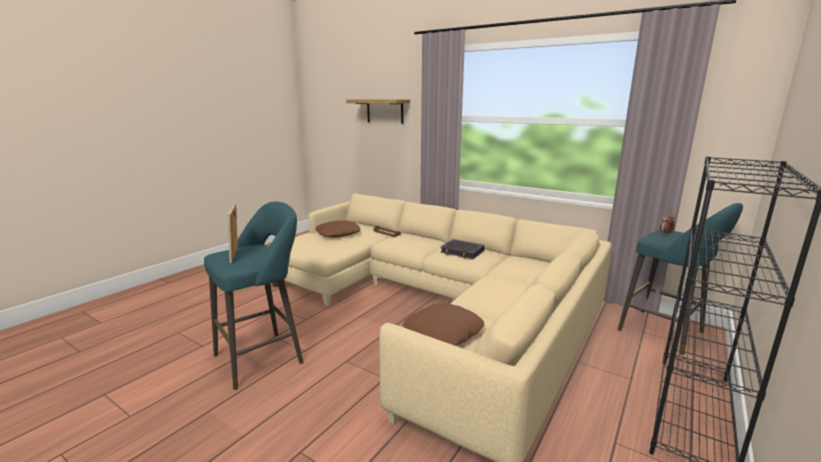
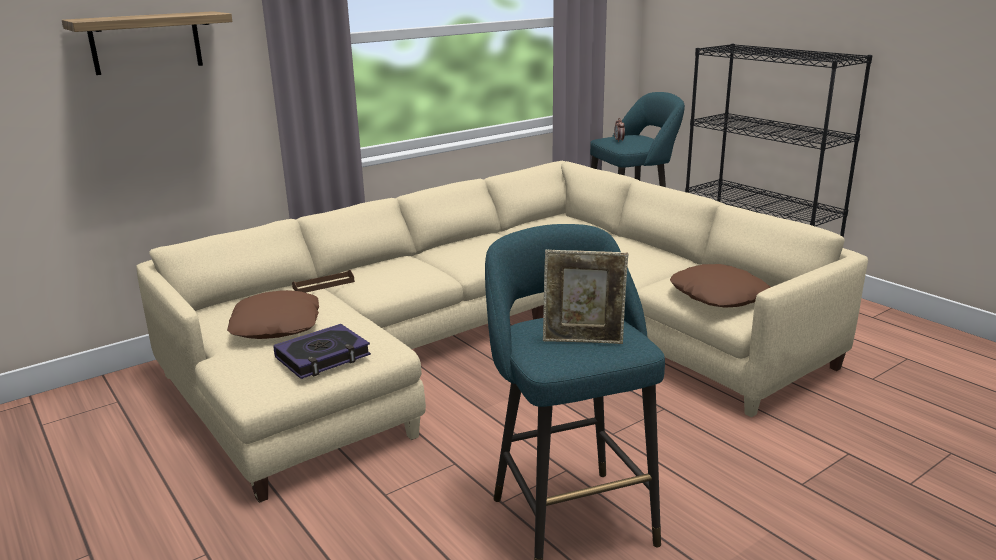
camera: 70 degrees left, 5 degrees up
(462, 252) = (479, 249): book -> book (323, 357)

